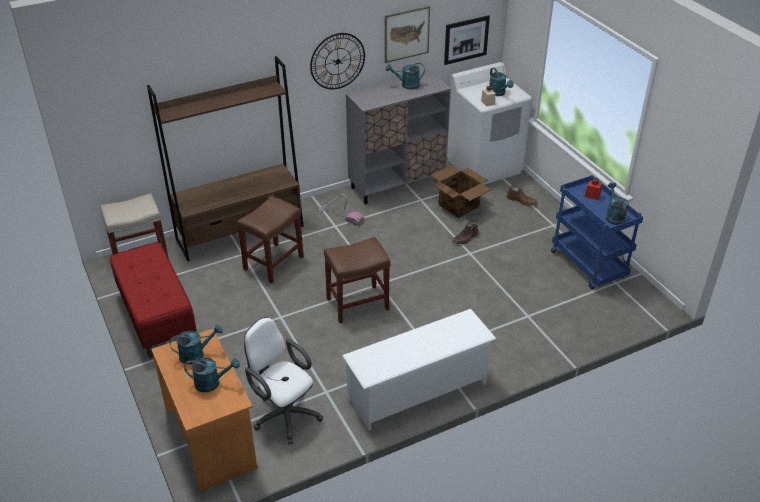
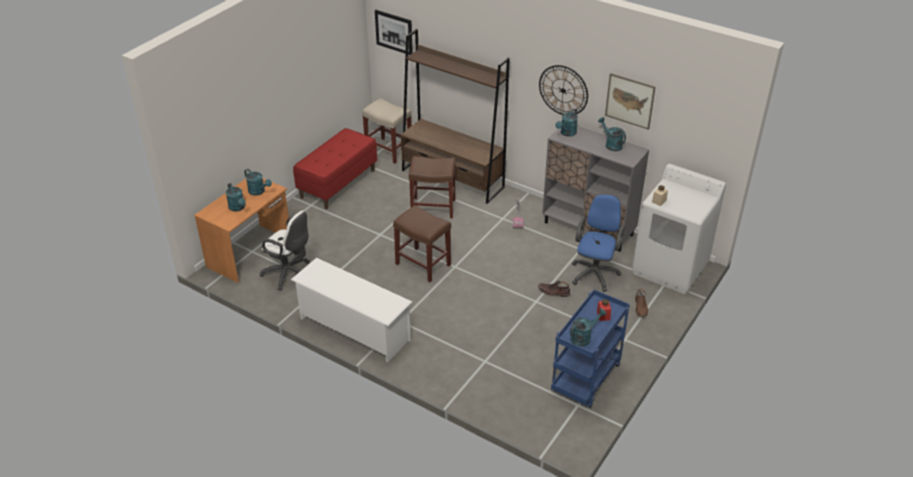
camera: 60 degrees right, 0 degrees up
(284, 414) = (290, 274): white office chair -> white office chair turned 105 degrees clockwise
(458, 205) = (595, 272): cardboard box -> blue office chair
(466, 39) = (691, 139): picture -> picture (394, 32)
(498, 93) = (681, 202): turquoise watering can -> turquoise watering can (567, 133)

